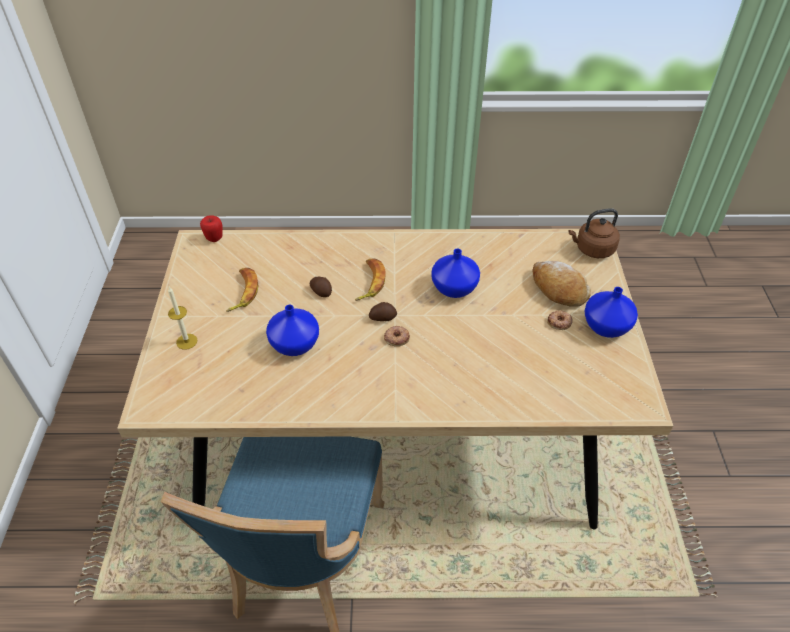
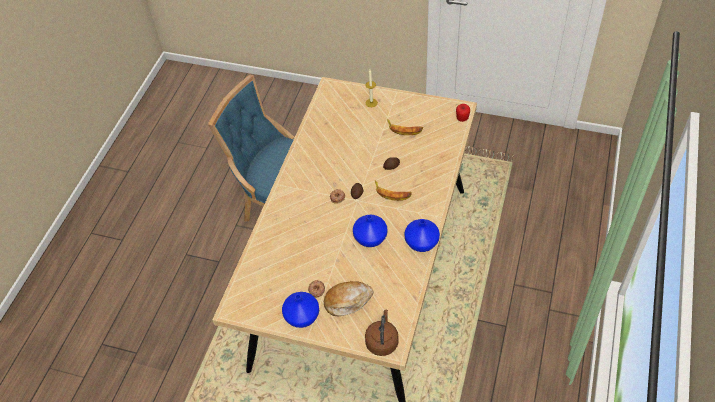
camera: 110 degrees right, 5 degrees up
(296, 344) = (351, 149): blue vase -> blue vase (421, 243)

